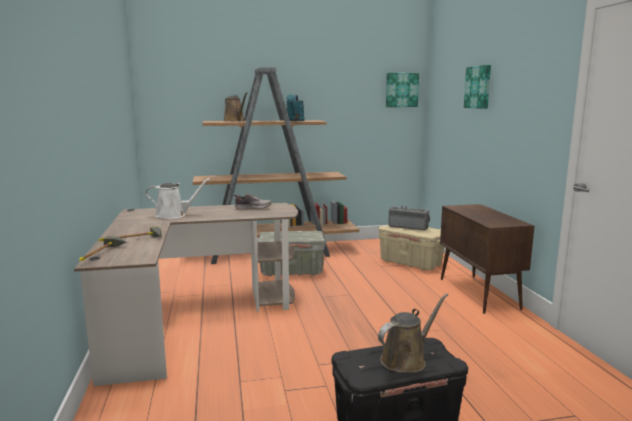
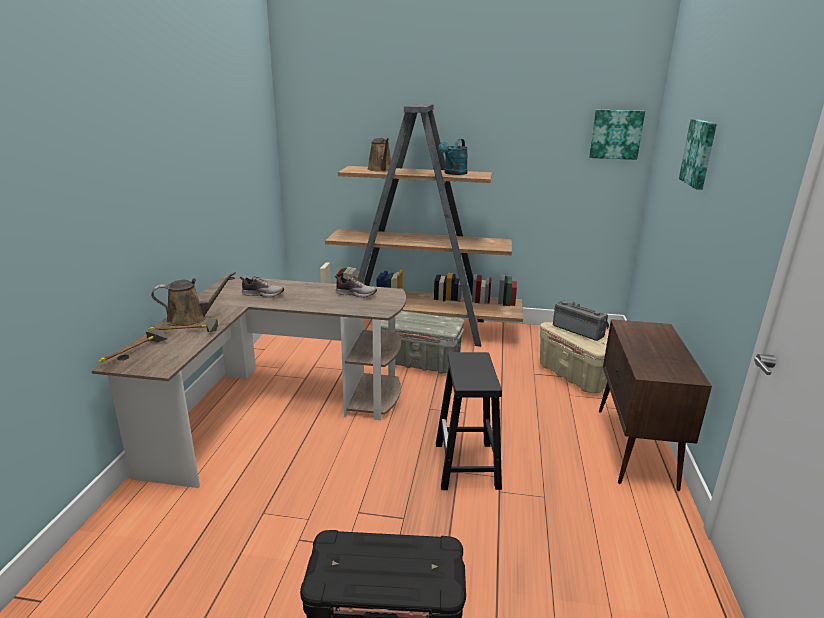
camera: 20 degrees right, 10 degrees up
(174, 215) = (263, 294): white watering can -> shoe
(377, 323) = (467, 466): none -> black stool
(406, 360) = (392, 569): brown watering can -> brown watering can (191, 319)

